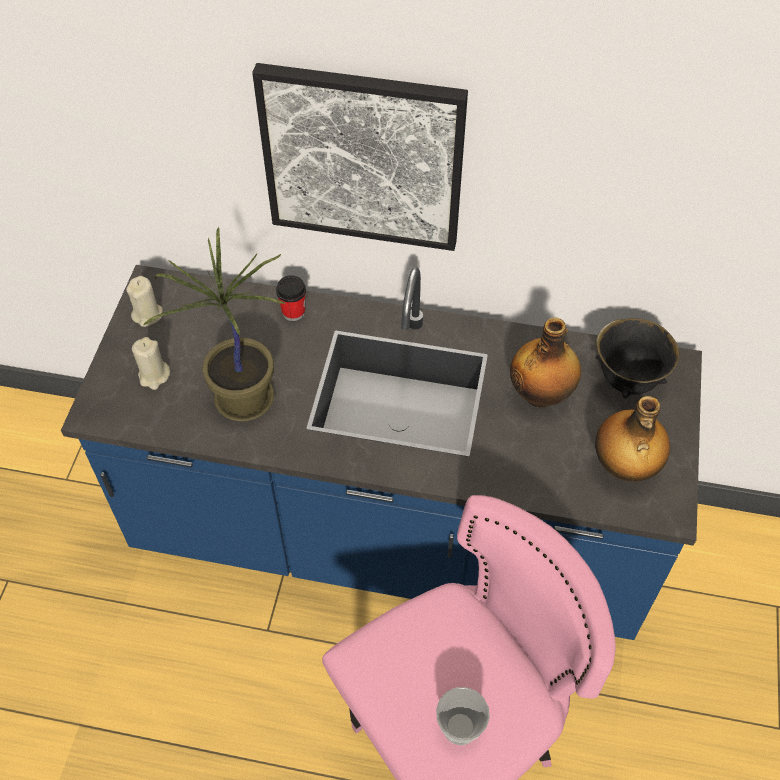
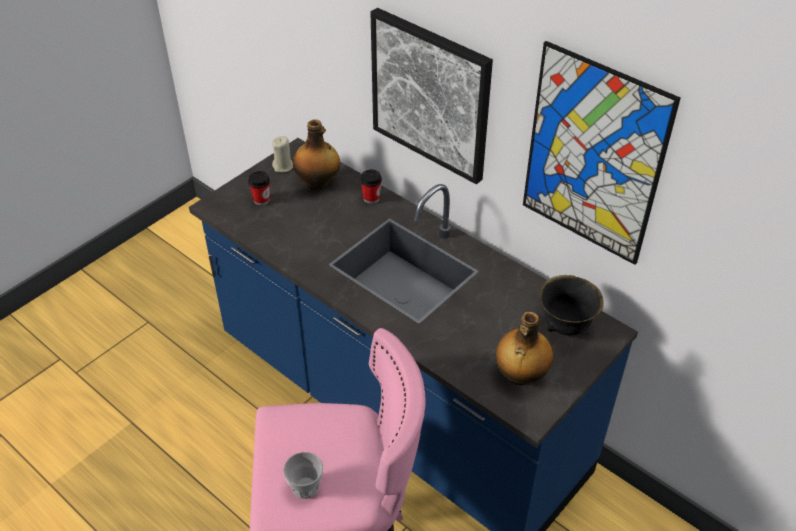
camera: 30 degrees right, 10 degrees down
(154, 376) = (261, 200): beige candle -> cup
(242, 400) = (302, 233): potted plant -> none
(541, 394) = (497, 309): bottle -> bottle (318, 183)
(634, 173) = (593, 156): none -> picture

